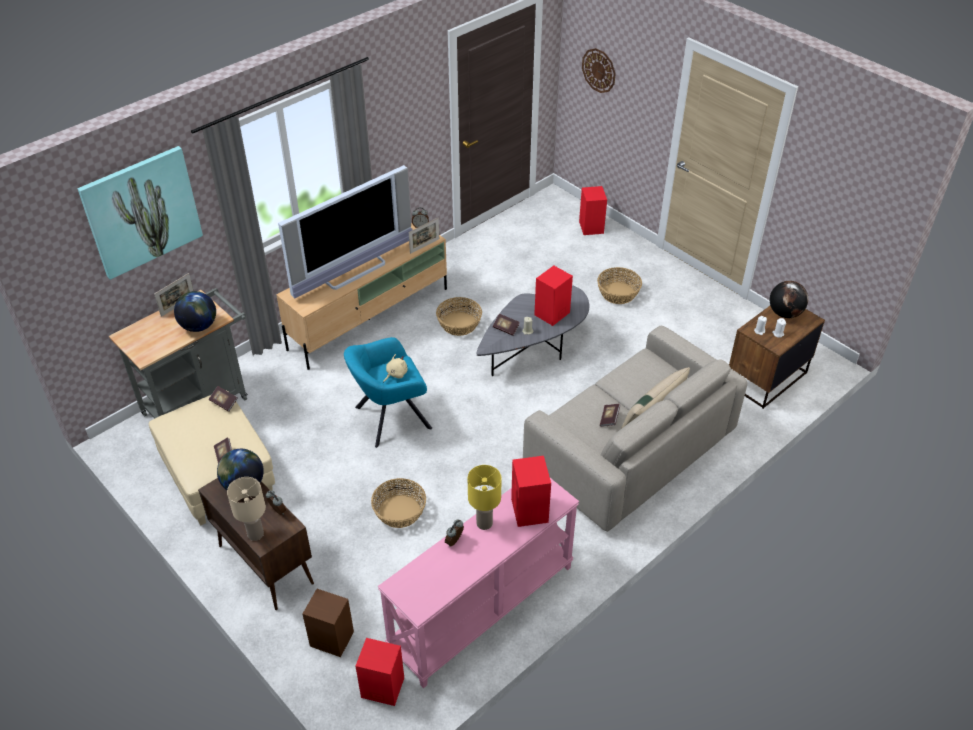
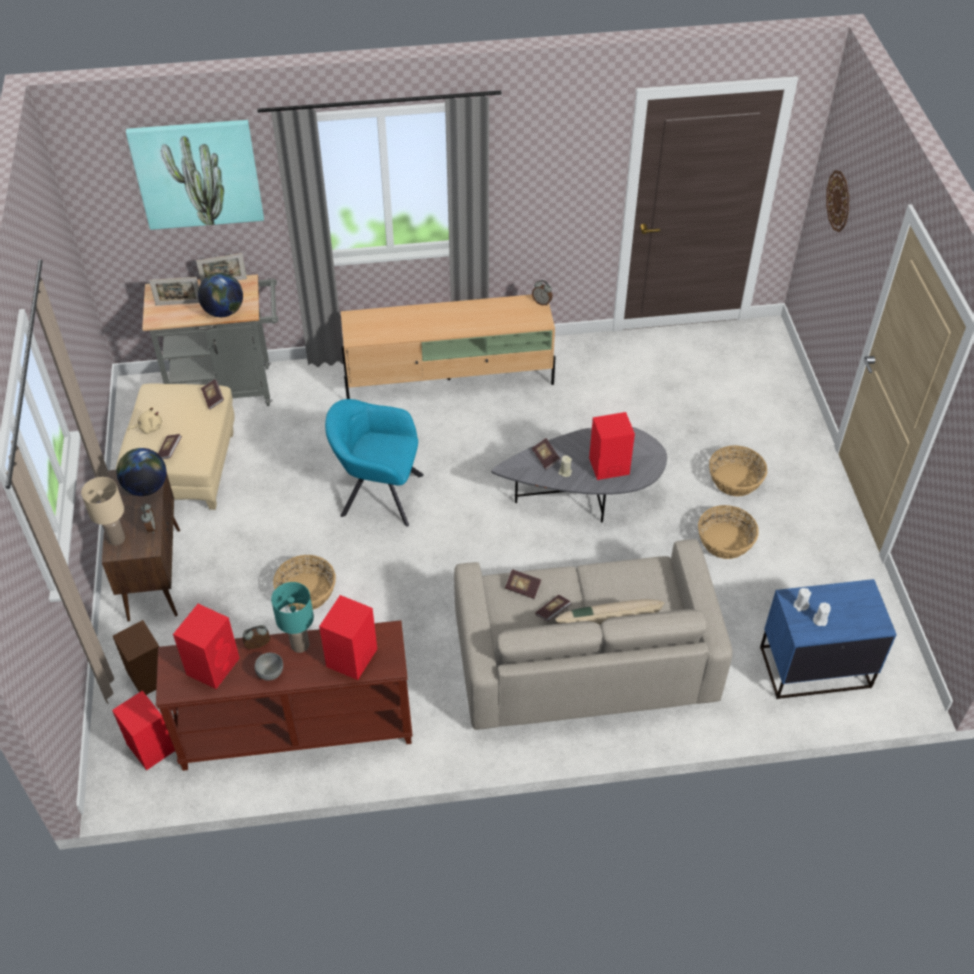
camera: 35 degrees right, 5 degrees up
(353, 270) = (433, 320): television -> none
(395, 374) = (386, 450): beige plush toy -> beige plush toy (149, 427)
(424, 246) = (526, 326): picture frame -> picture frame (179, 304)
(459, 324) = (531, 430): basket -> basket (725, 541)
(482, 554) = (270, 673): none -> grey bowl
(482, 609) = (296, 731): pink console table -> brown console table
(484, 523) = (300, 644): yellow table lamp -> turquoise table lamp
(576, 414) = (522, 588): none -> book
(591, 227) = (777, 387): red speaker -> red speaker (213, 665)
(765, 378) = (814, 666): brown nightstand -> blue nightstand
(784, 313) = (853, 601): globe -> none

